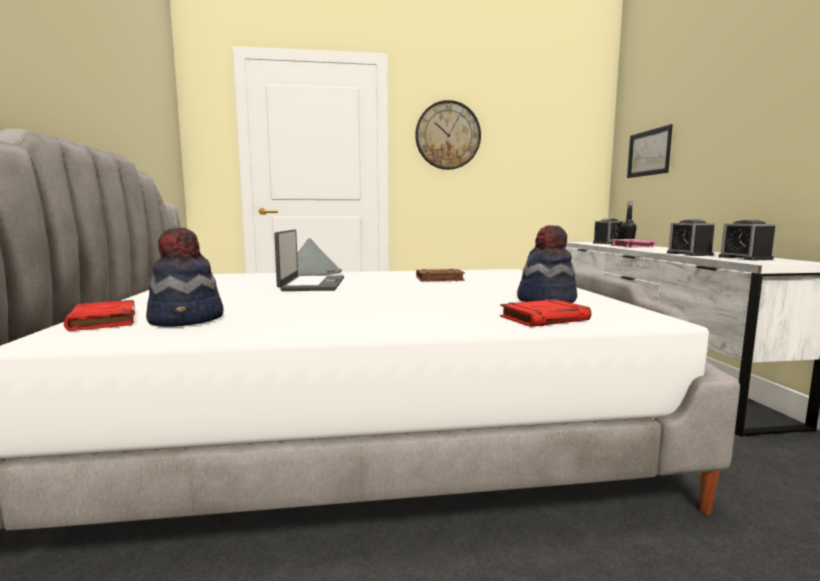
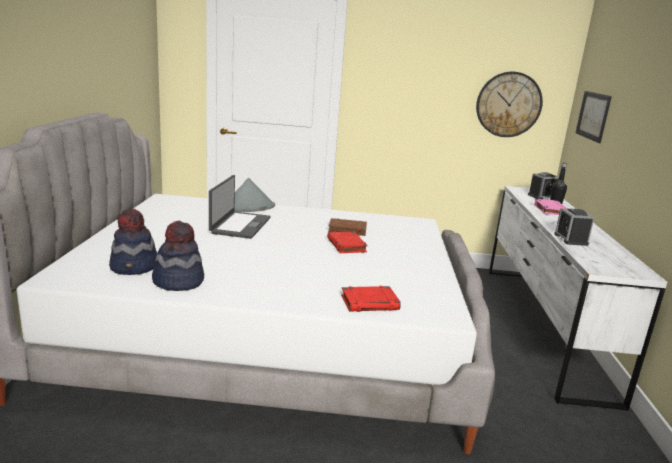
camera: 10 degrees right, 10 degrees up
(104, 321) = (85, 261): red book -> red book (347, 246)
(448, 135) = (400, 72): wall clock -> wall clock (508, 104)
(546, 300) = (399, 277): hat -> hat (178, 281)
(745, 258) = (604, 256): alarm clock -> none

